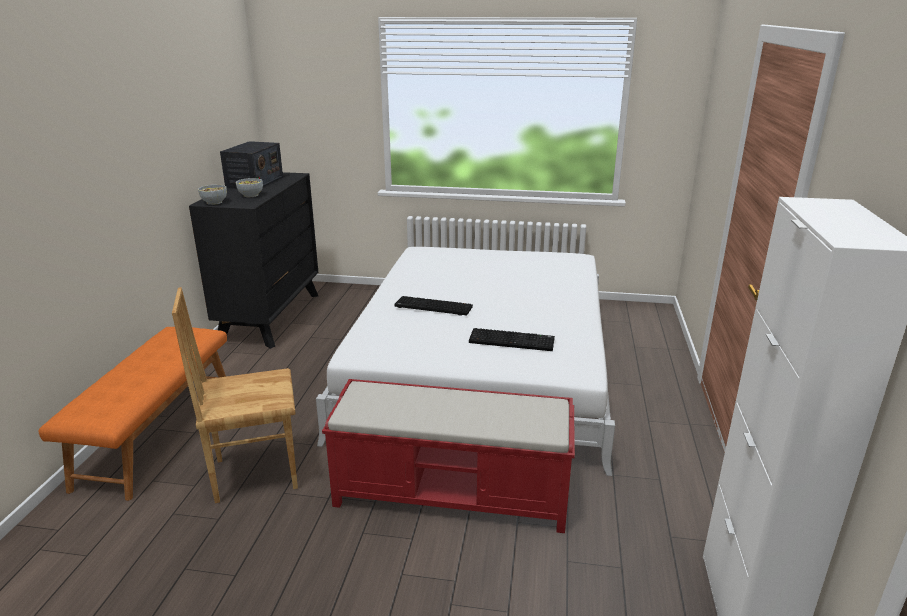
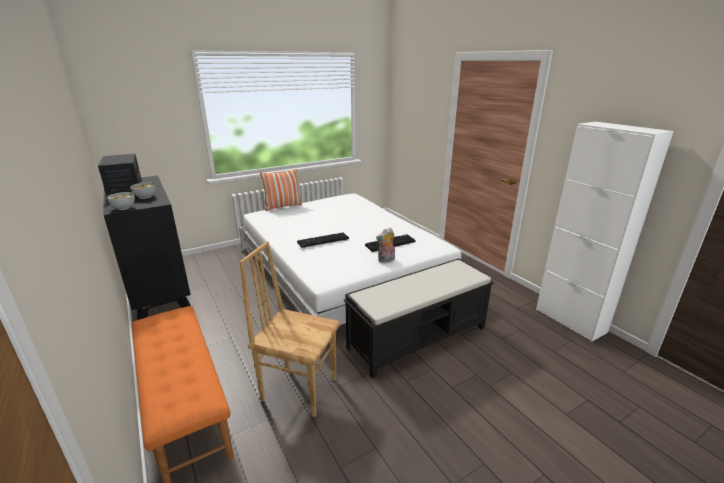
camera: 40 degrees left, 0 degrees up
(255, 473) = (299, 388): brown chair -> brown chair turned 75 degrees clockwise
(453, 493) = (418, 337): red bench -> black bench
(464, 248) = (283, 206): none -> pillow
(467, 360) = (386, 260): none -> plush toy

